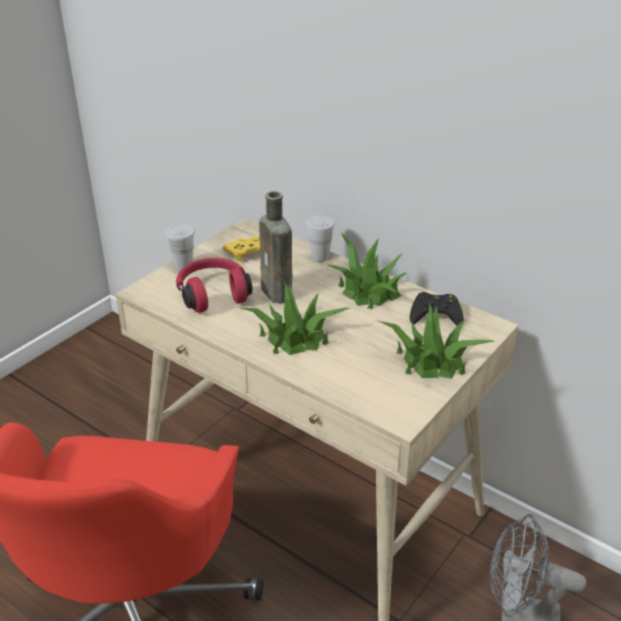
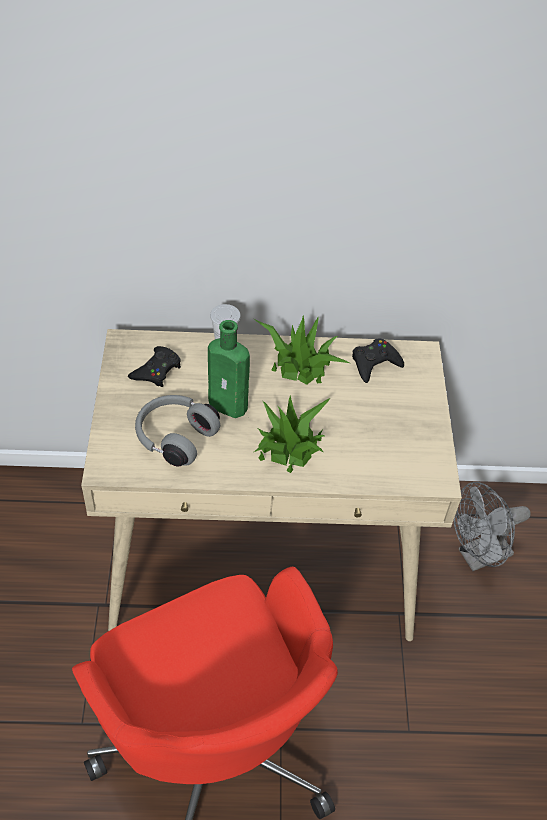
camera: 40 degrees left, 15 degrees up
(183, 266) = (112, 417): white cup -> none
(213, 294) = (174, 437): red headphones -> grey headphones
(249, 252) = (156, 370): yellow game controller -> black game controller
(278, 294) = (230, 406): brown bottle -> green bottle
(431, 360) = (410, 411): potted plant -> none

